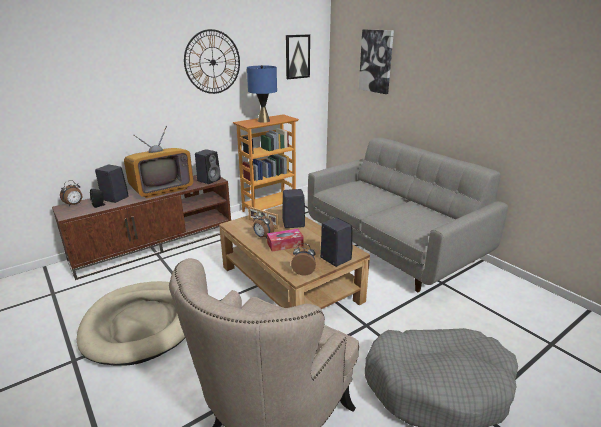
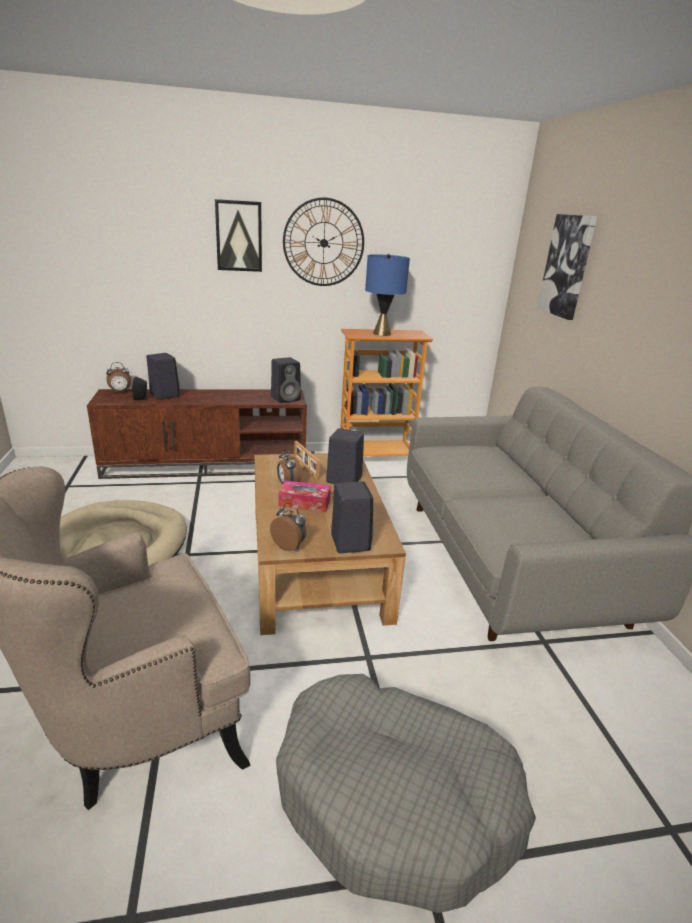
camera: 25 degrees right, 0 degrees up
(161, 189) = (223, 396): television -> none
(297, 56) = (458, 249): picture -> picture (239, 236)

